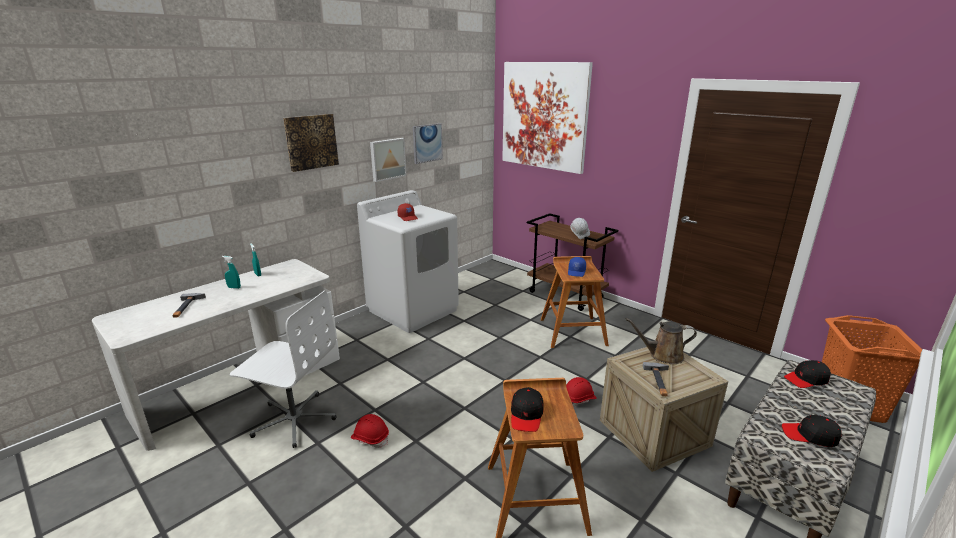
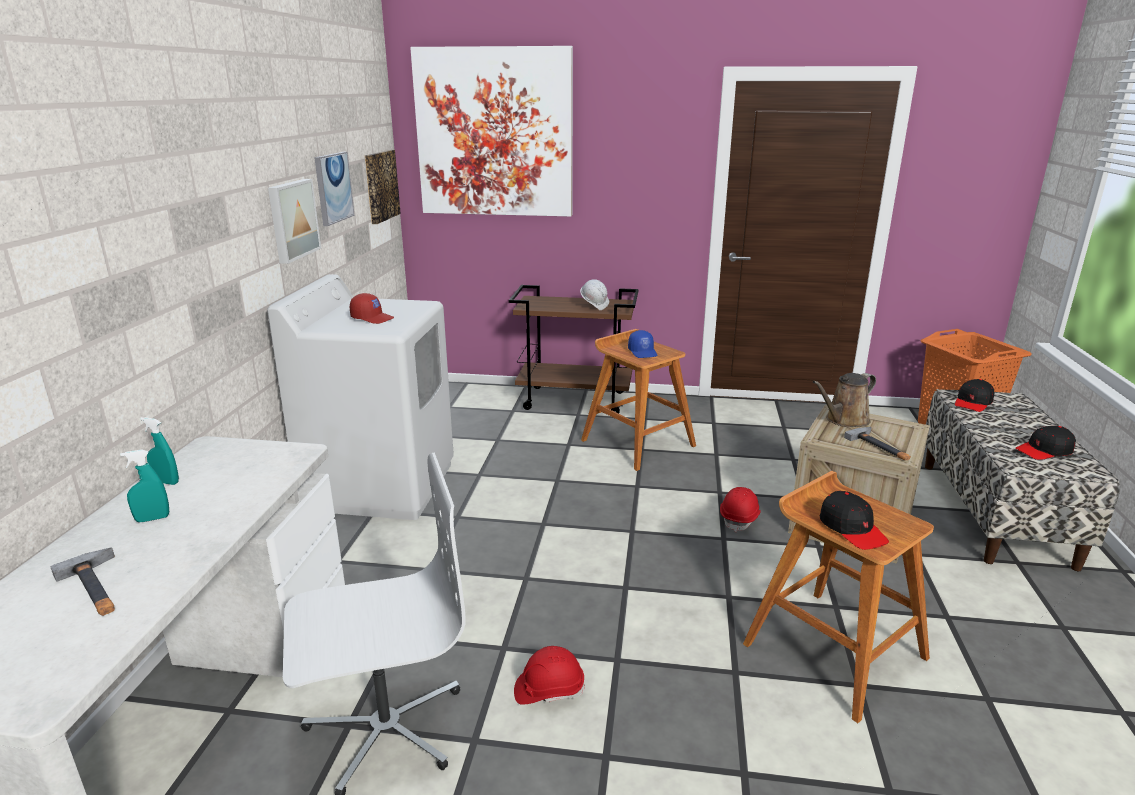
camera: 35 degrees left, 0 degrees up
(311, 142) = (190, 190): picture -> picture (380, 186)

